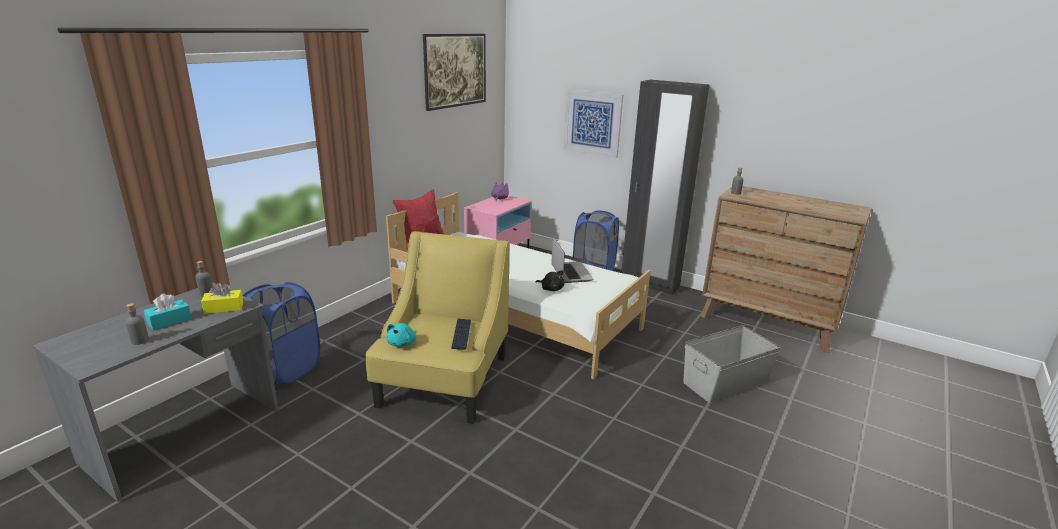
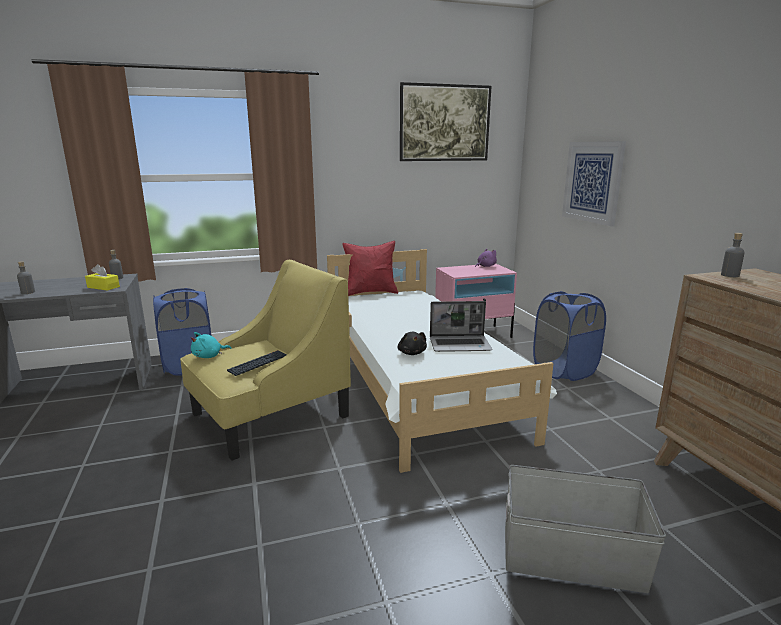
camera: 40 degrees right, 5 degrees down
(169, 321) = (65, 287): turquoise tissue box -> none
(570, 273) = (460, 345): laptop -> laptop turned 60 degrees clockwise
(649, 284) = (626, 401): black wardrobe -> none

